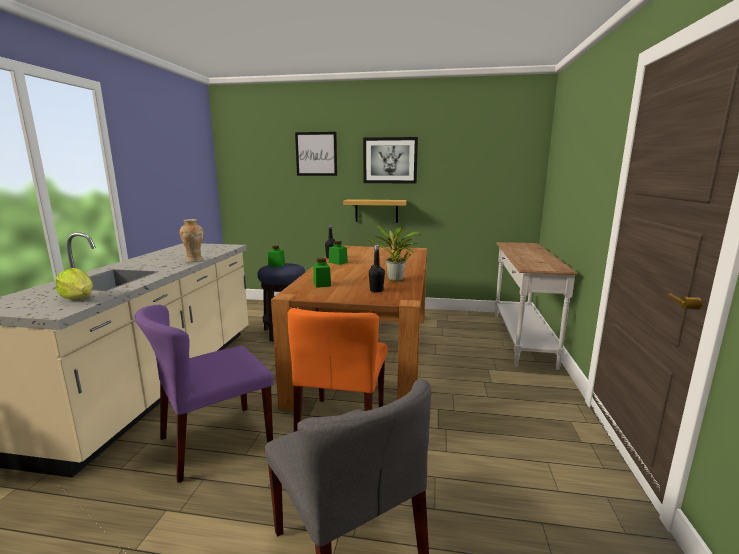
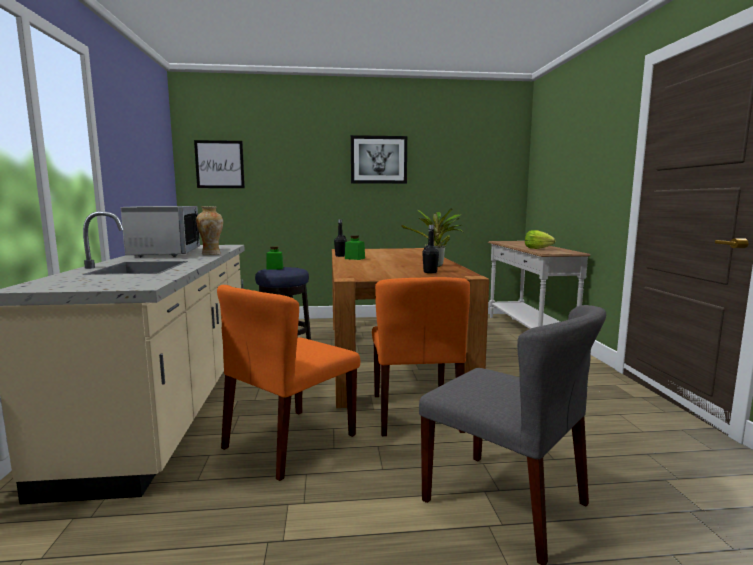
camera: 15 degrees left, 5 degrees down
(79, 298) = (140, 278): lettuce -> lettuce (537, 248)
(163, 257) = (165, 253): none -> microwave
(215, 441) = (290, 442): purple chair -> orange chair
(316, 154) = (298, 152): picture -> picture (219, 164)
(322, 284) = (367, 271): green jar -> none
(376, 210) = (365, 213): shelf -> none

